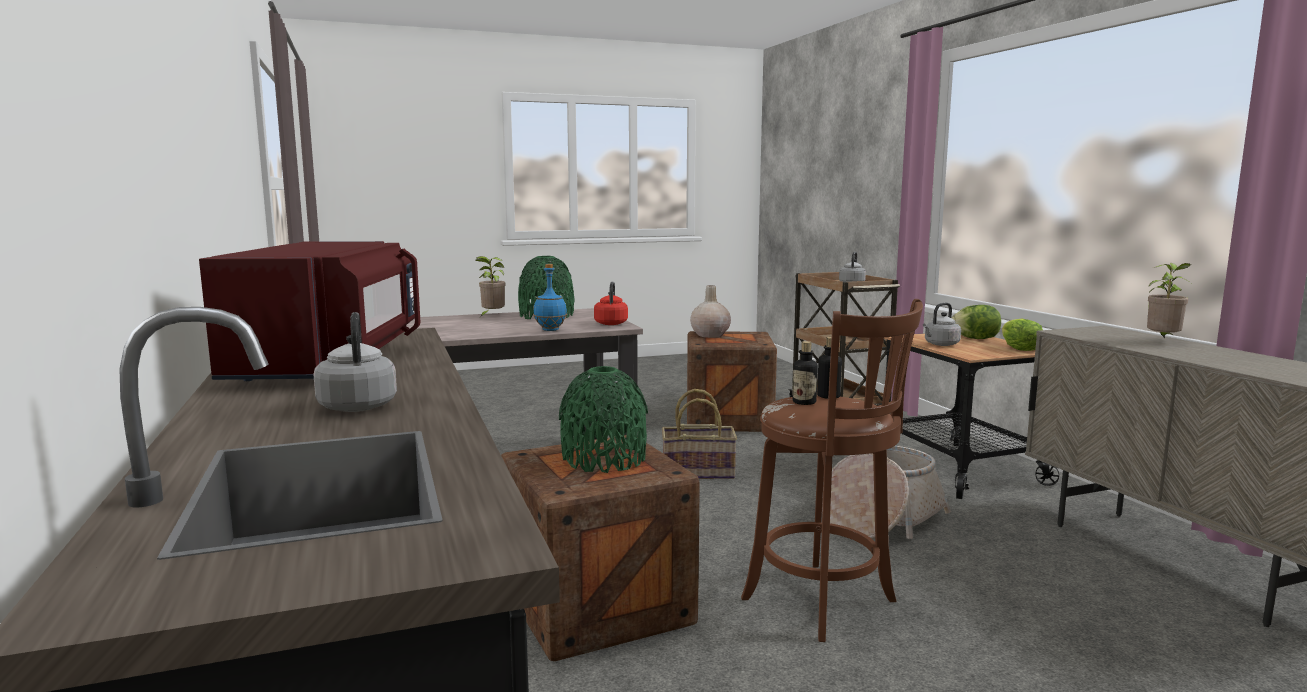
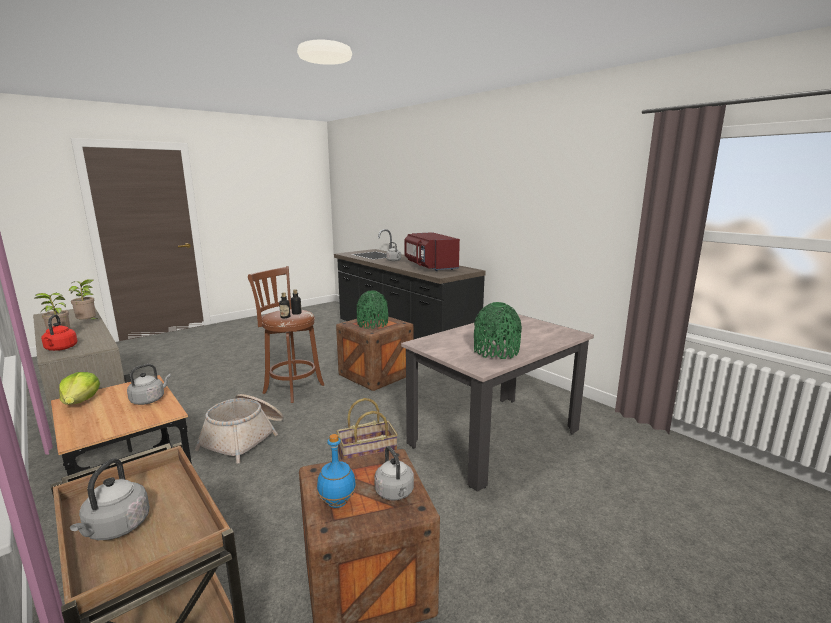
camera: 160 degrees right, 5 degrees up
(491, 316) = (534, 345): potted plant -> potted plant (89, 323)
(550, 330) = (456, 332): blue bottle -> blue bottle (338, 502)
(611, 323) = (430, 346): red kettle -> red kettle (60, 348)
(710, 335) = (395, 493): beige vase -> grey kettle
(975, 339) = (90, 421): lettuce -> none

